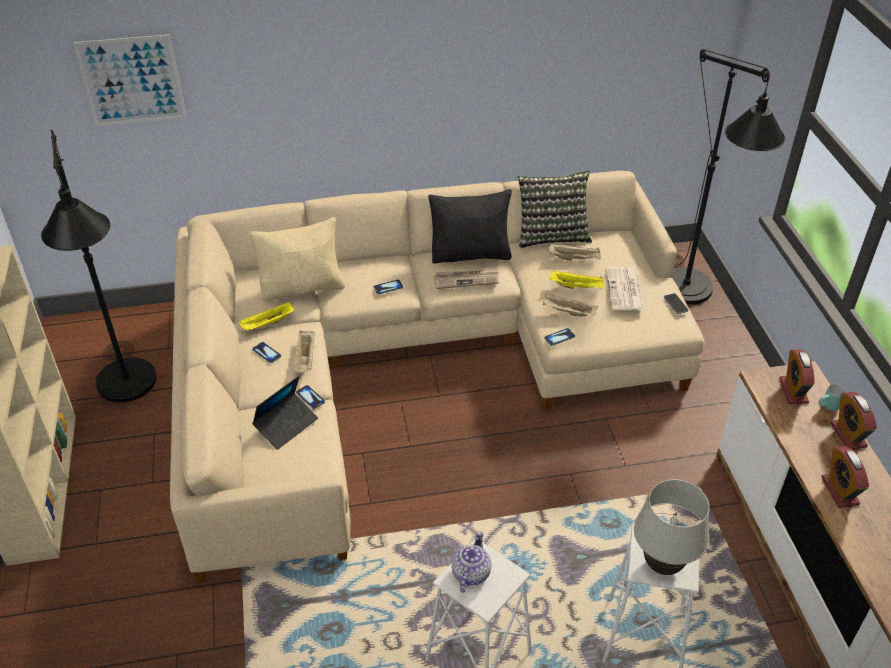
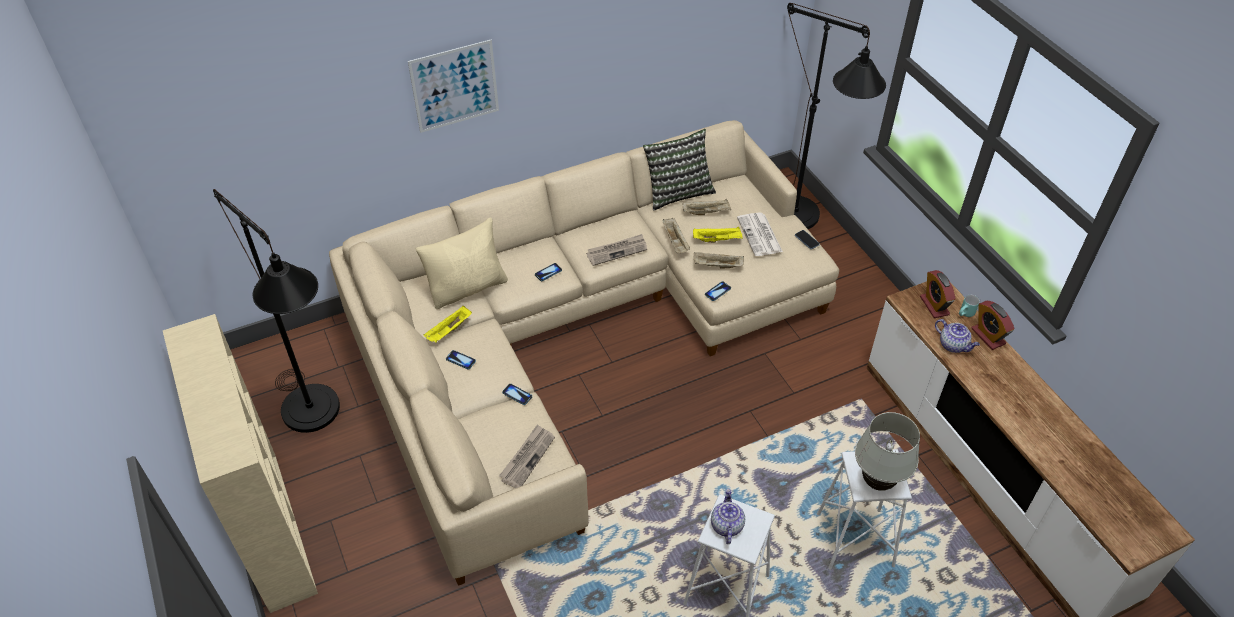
camera: 15 degrees left, 5 degrees up
(132, 80) = (276, 123): picture -> picture (455, 86)
(286, 425) = (506, 426): laptop -> none
(294, 460) = (527, 457): none -> newspaper
(305, 359) = (498, 359): beige tray -> beige tray (675, 242)
(471, 254) = (611, 225): black pillow -> none
(803, 436) = (953, 345): none -> teapot
(840, 491) = (995, 387): alarm clock -> none

